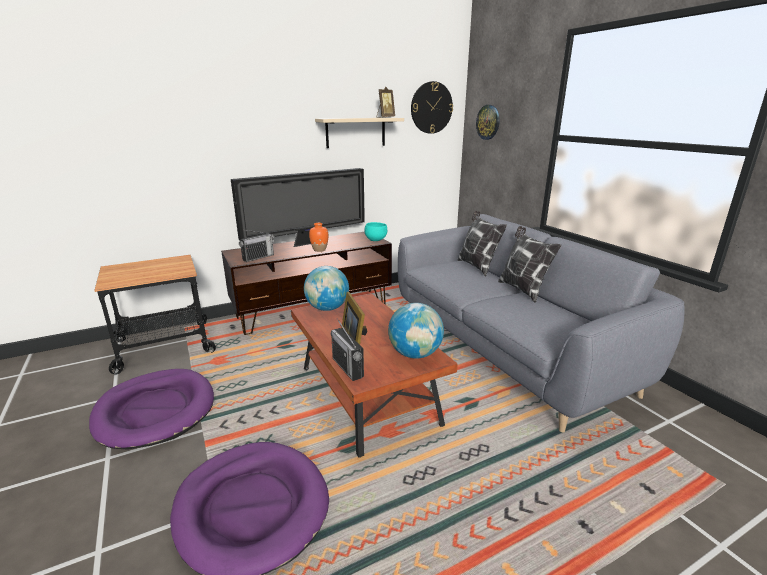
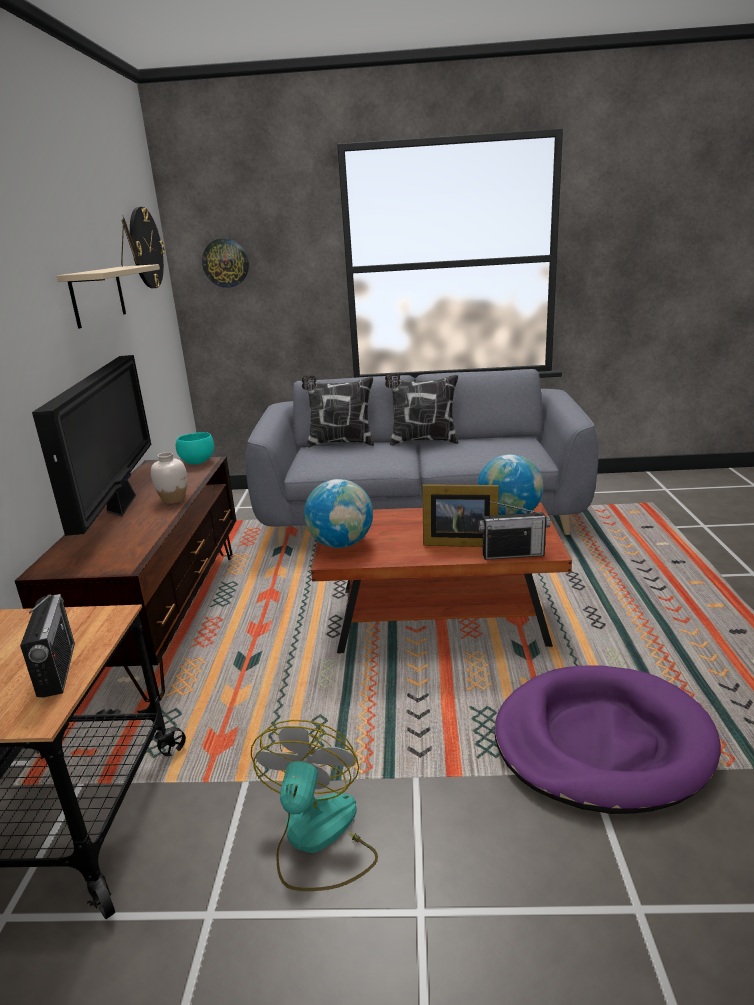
camera: 60 degrees left, 0 degrees up
(156, 411) = (317, 839): purple dog bed -> fan
(258, 257) = (126, 548): radio -> radio (57, 669)
(319, 250) = (173, 499): orange vase -> white vase

